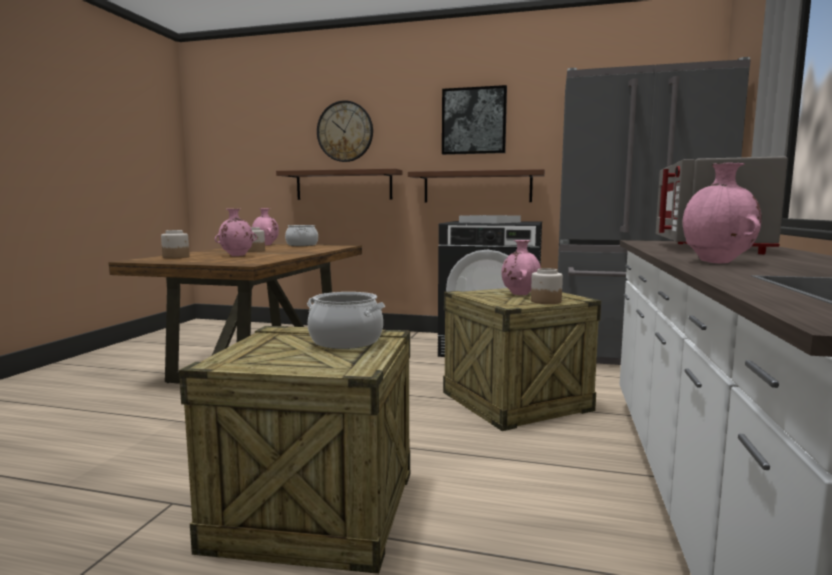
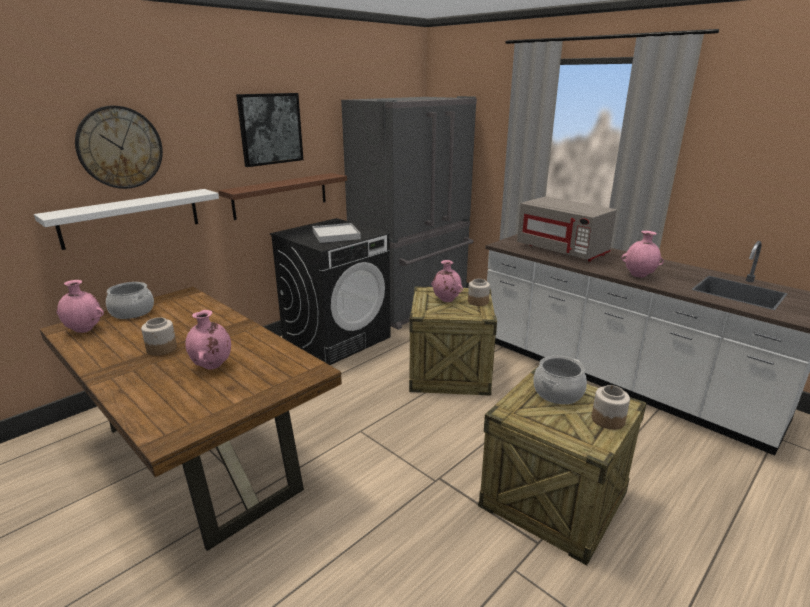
camera: 60 degrees left, 15 degrees up
(176, 257) = (164, 406): jar -> jar (607, 419)
(343, 185) = (131, 218): brown shelf -> white shelf

